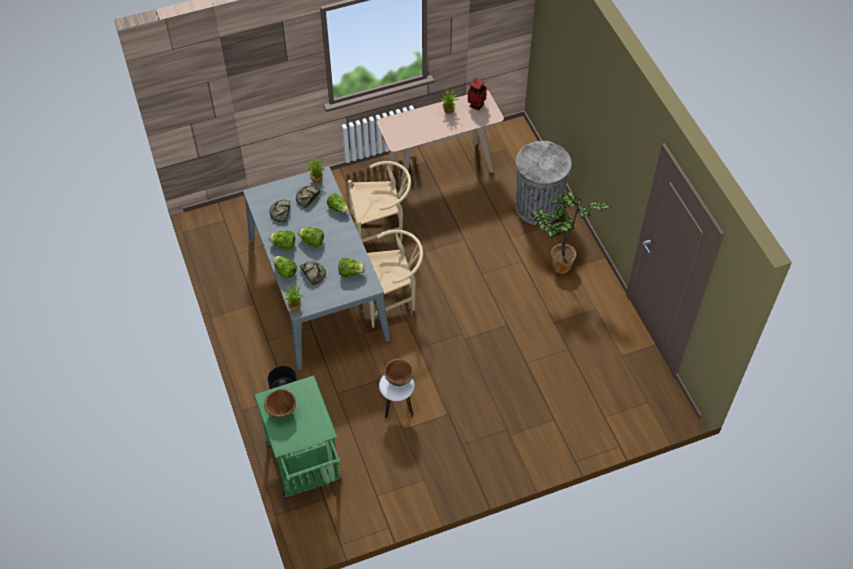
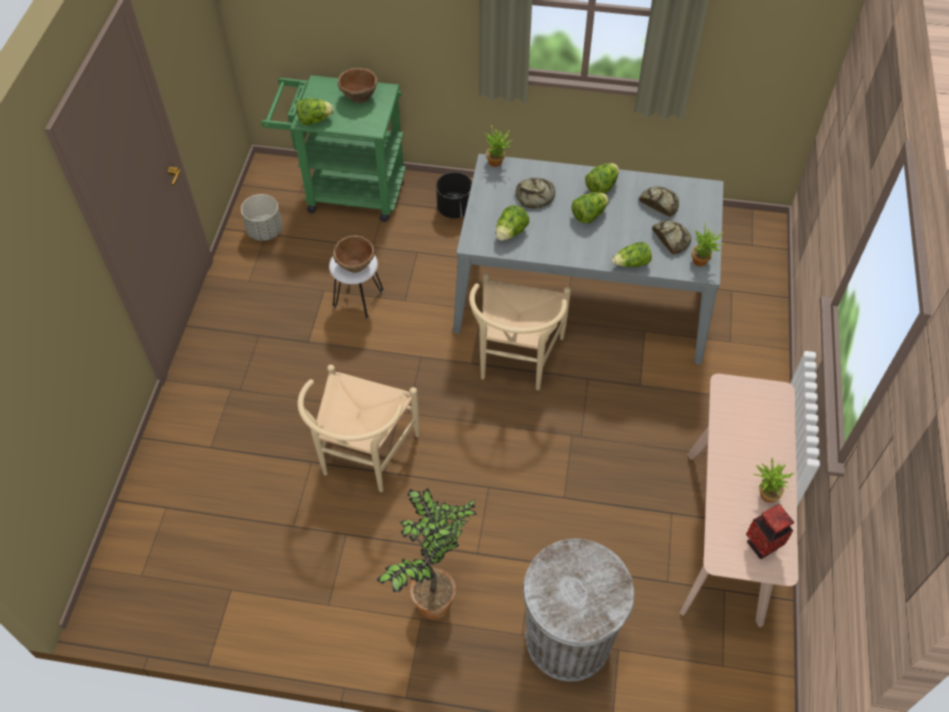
camera: 120 degrees right, 0 degrees up
(285, 271) = (557, 173): lettuce -> lettuce (315, 120)
(375, 498) = (264, 231): none -> grey planter
(381, 229) = (642, 404): beige chair -> beige chair (363, 458)

